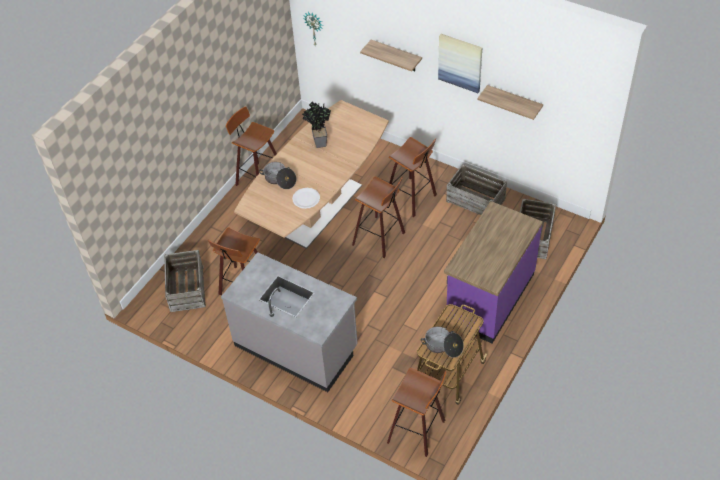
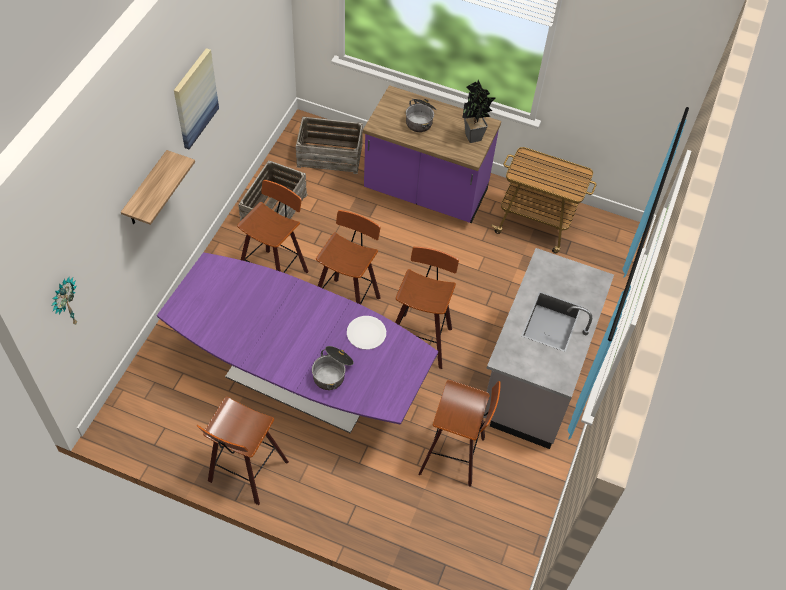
camera: 105 degrees left, 5 degrees up
(186, 288) = (468, 533): crate -> none
(318, 143) = (253, 332): potted plant -> potted plant (472, 139)
(319, 208) = (299, 382): brown dining table -> purple dining table
(418, 430) = (612, 246): stool -> stool (420, 338)
(443, 346) = (565, 178): cooking pot -> cooking pot (420, 119)
(514, 102) = (238, 73): shelf -> none

